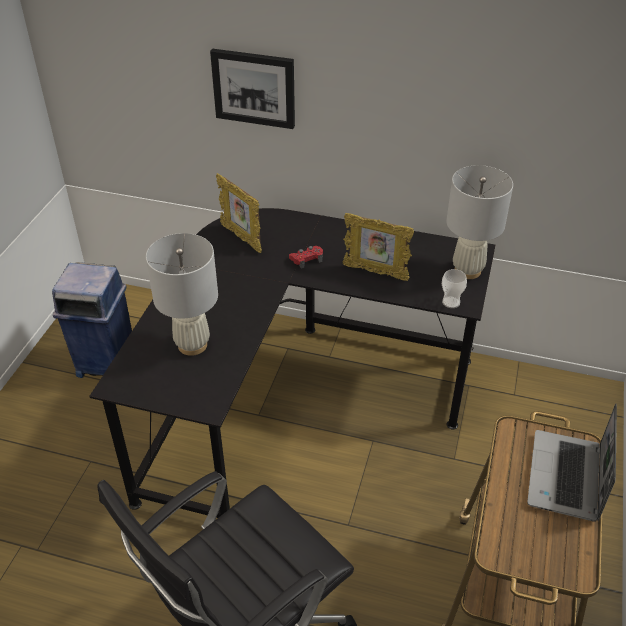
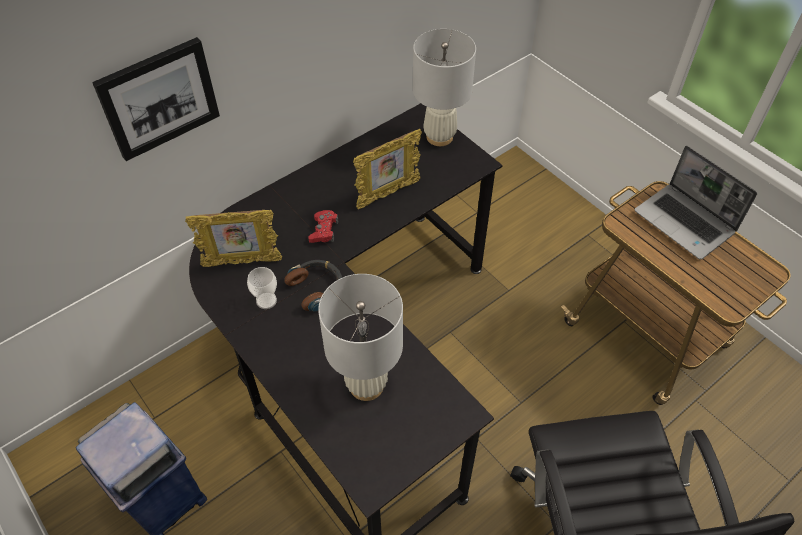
camera: 55 degrees left, 10 degrees up
(253, 281) = (317, 288): none -> headphones
(451, 302) = (468, 170): cup -> cup (266, 300)

